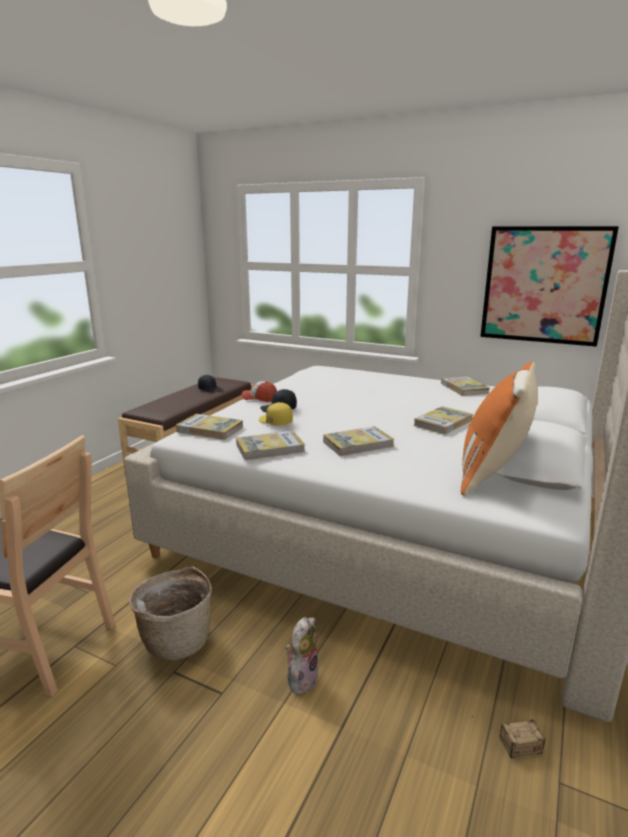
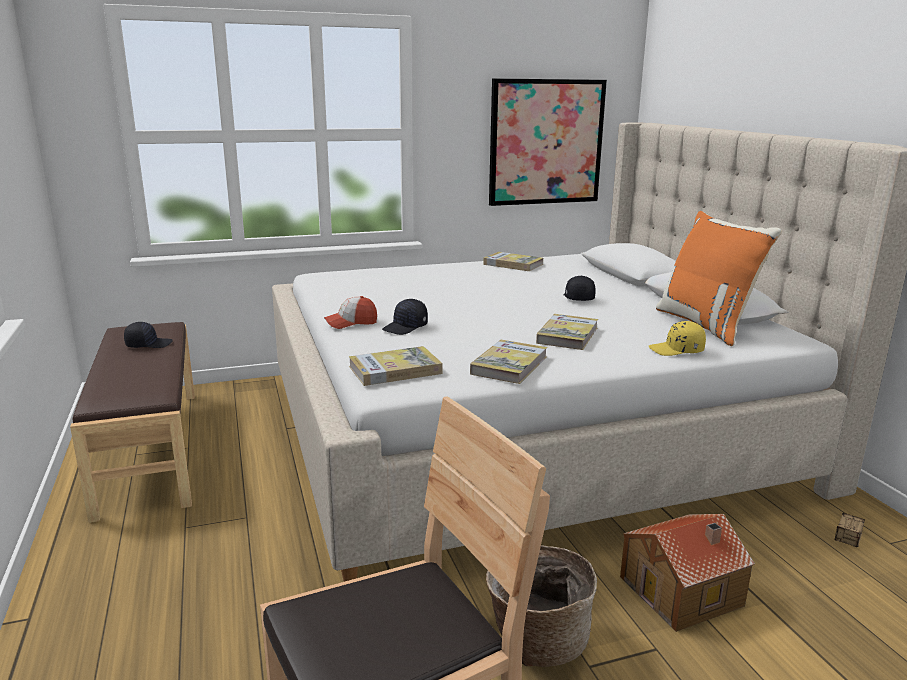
camera: 45 degrees left, 0 degrees up
(275, 422) = (440, 341): yellow cap -> yellow cap (677, 350)
(301, 678) = (683, 592): plush toy -> toy house
(443, 423) = (577, 298): book -> black cap

